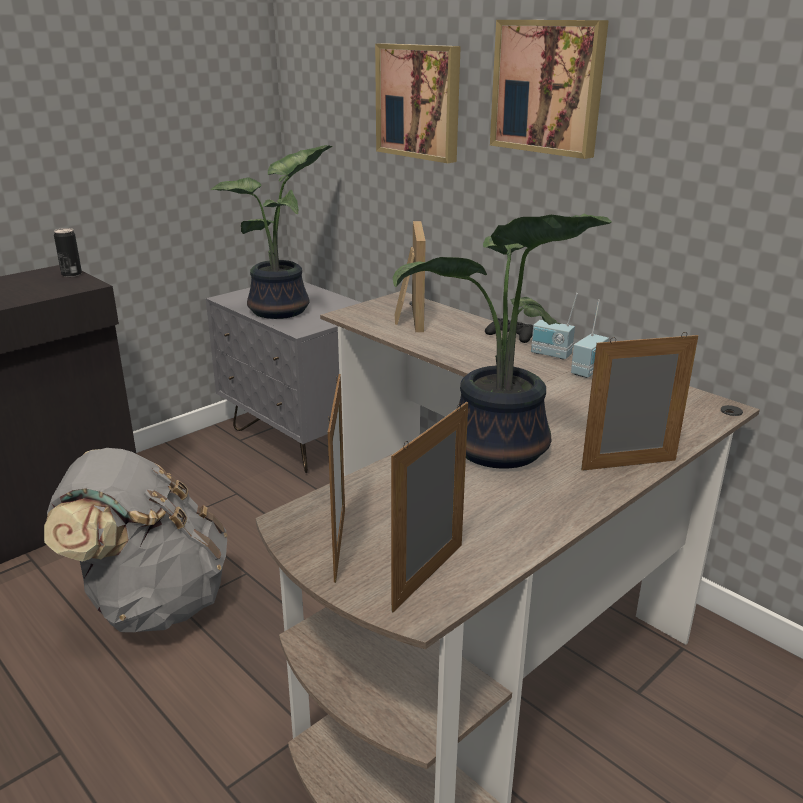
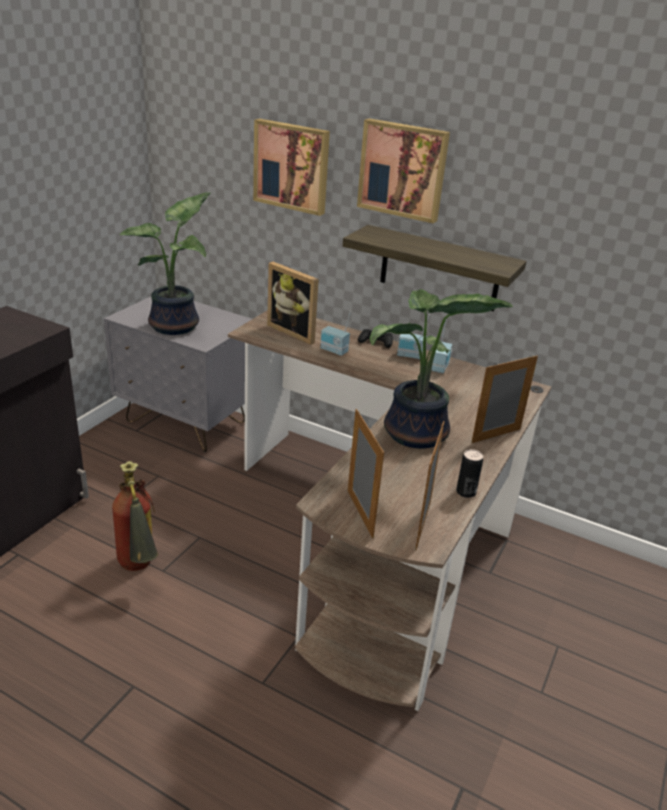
camera: 20 degrees left, 5 degrees up
(71, 274) = (23, 318): can -> can (466, 492)
(153, 602) = (139, 570): grey backpack -> fire extinguisher
(408, 318) = (295, 331): picture frame -> picture frame turned 150 degrees clockwise
(444, 341) = (333, 351): none -> radio
(598, 229) = (439, 269): none -> shelf

